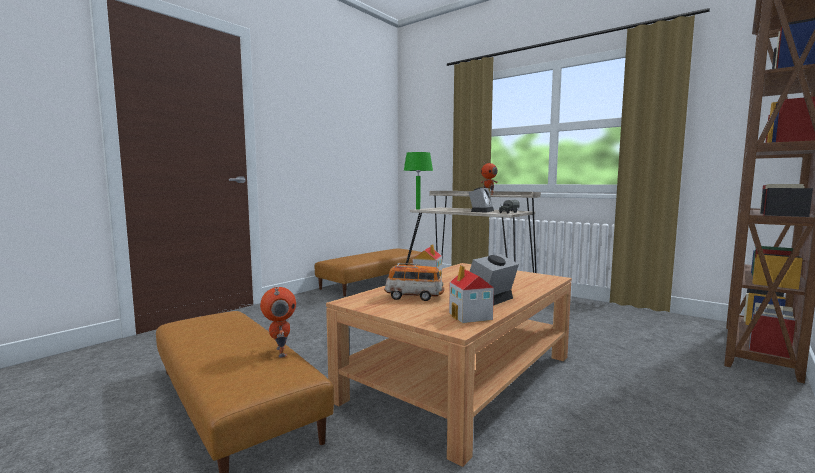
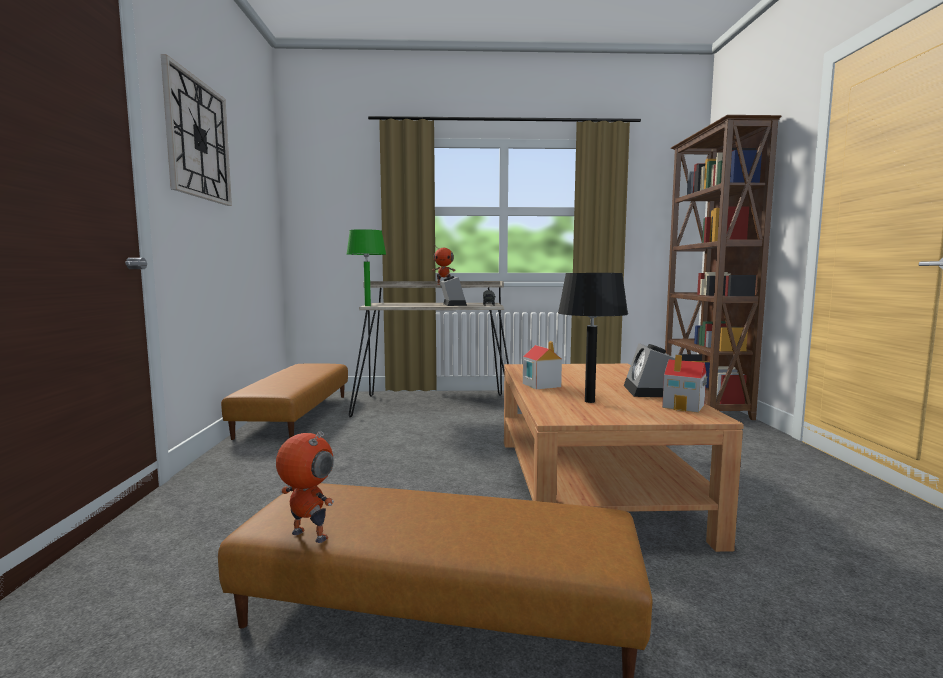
camera: 40 degrees left, 0 degrees up
(280, 352) = (521, 504): toy robot -> toy robot (307, 536)
(304, 103) = (198, 139): none -> wall clock
(414, 297) = (589, 401): toy car -> black table lamp

